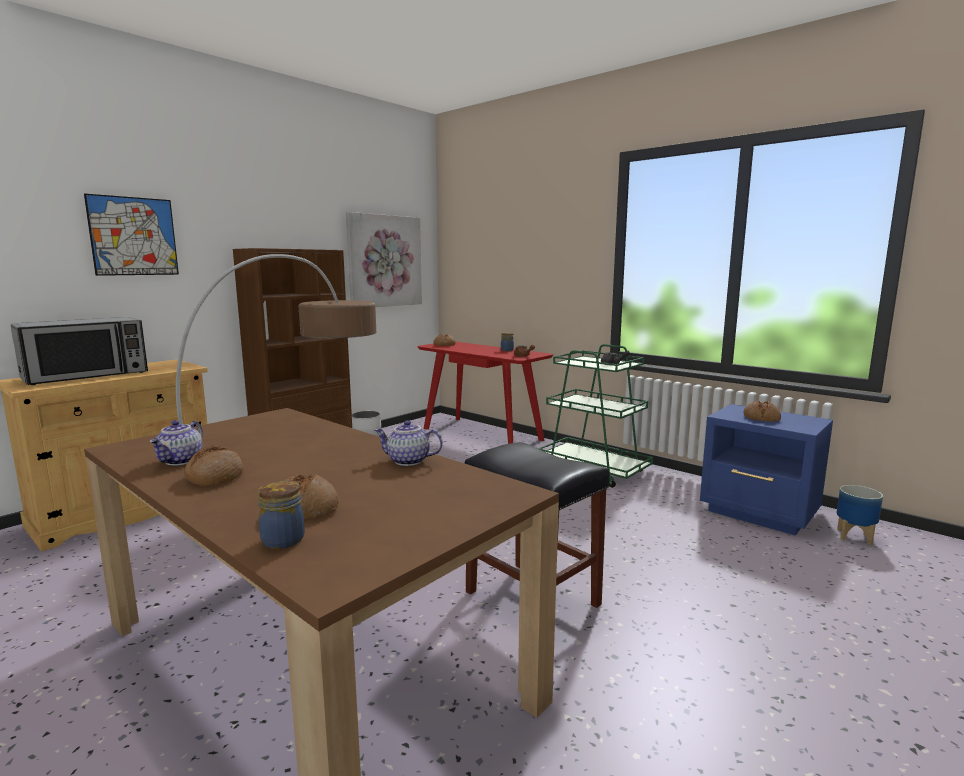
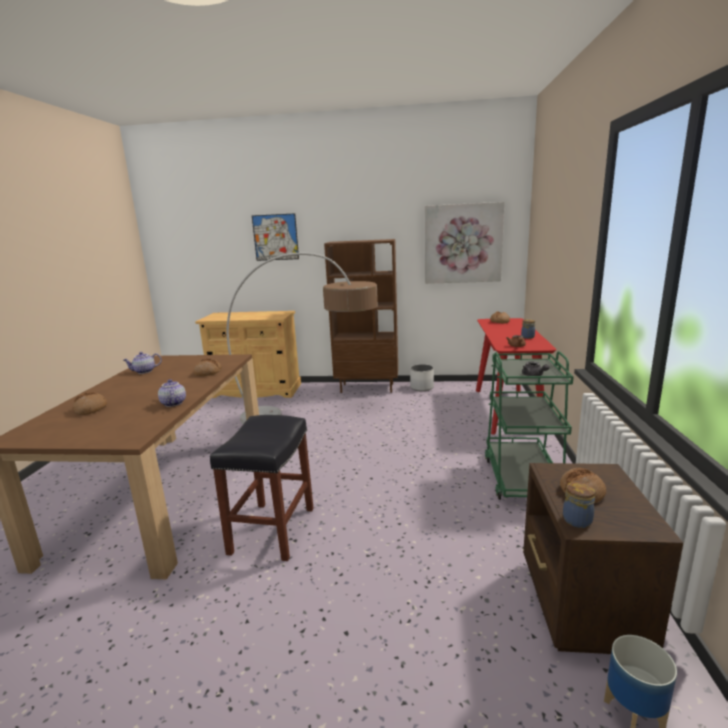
camera: 55 degrees right, 5 degrees up
(87, 376) = (237, 316): microwave -> none
(215, 477) = (126, 383): bread -> bread (208, 372)
(283, 539) = (53, 417): jar -> jar (577, 519)
(760, 514) = (580, 608): blue nightstand -> brown nightstand

